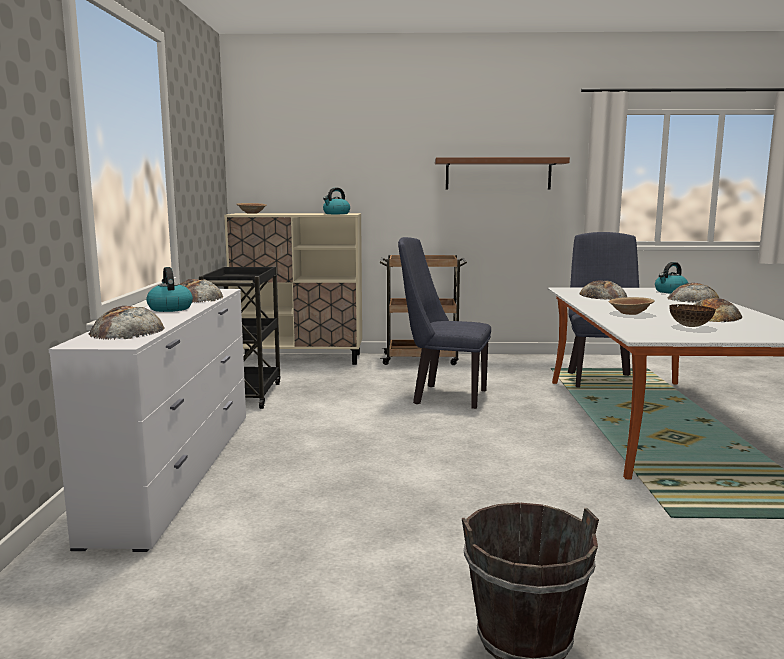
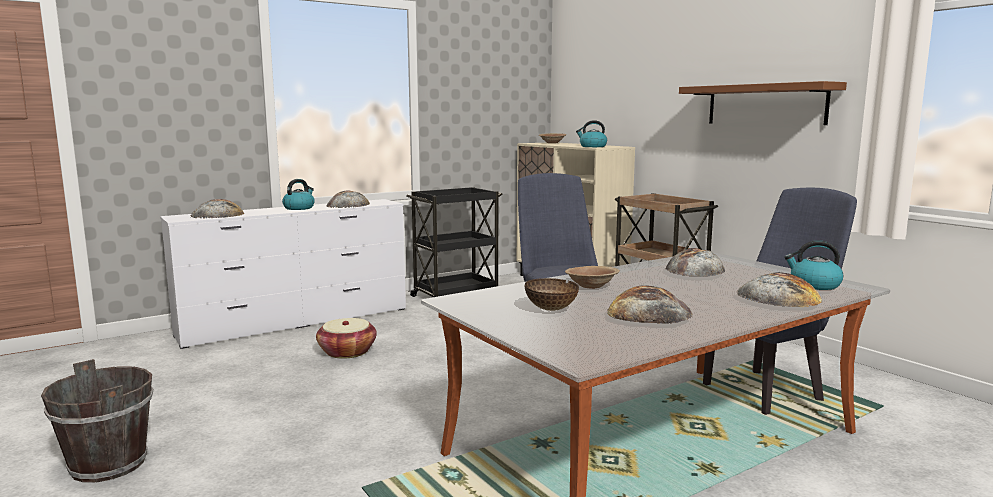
camera: 55 degrees right, 0 degrees up
(335, 466) = (347, 352): none -> basket

